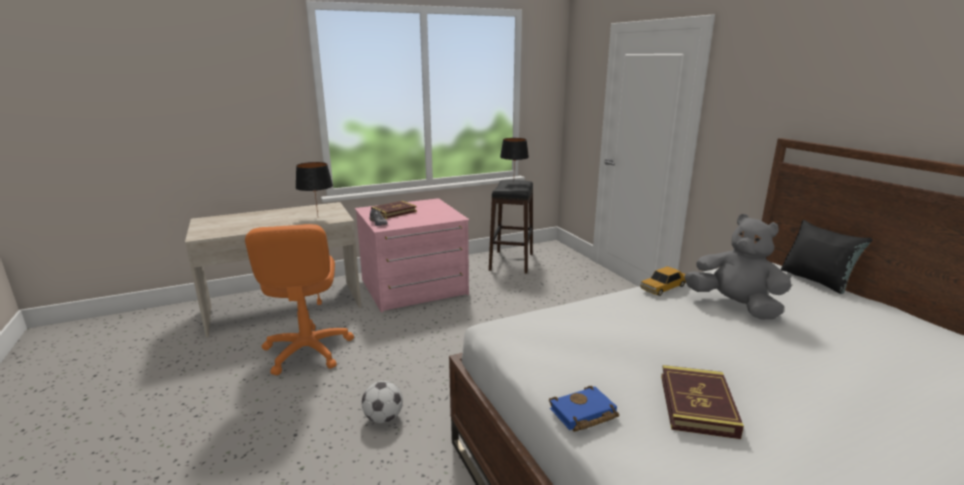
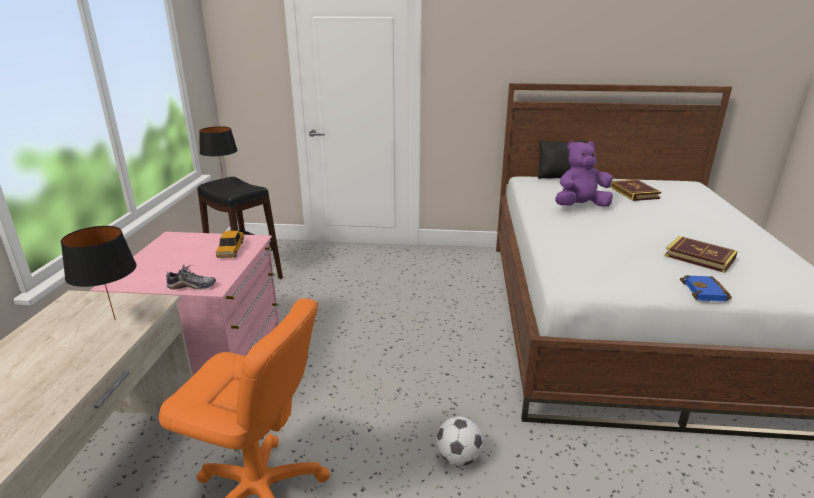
camera: 60 degrees left, 5 degrees up
(394, 212) = (167, 268): book -> book (634, 193)
(664, 287) = (538, 213): toy car -> toy car (231, 249)
(734, 306) = (580, 206): grey plush toy -> purple plush toy

